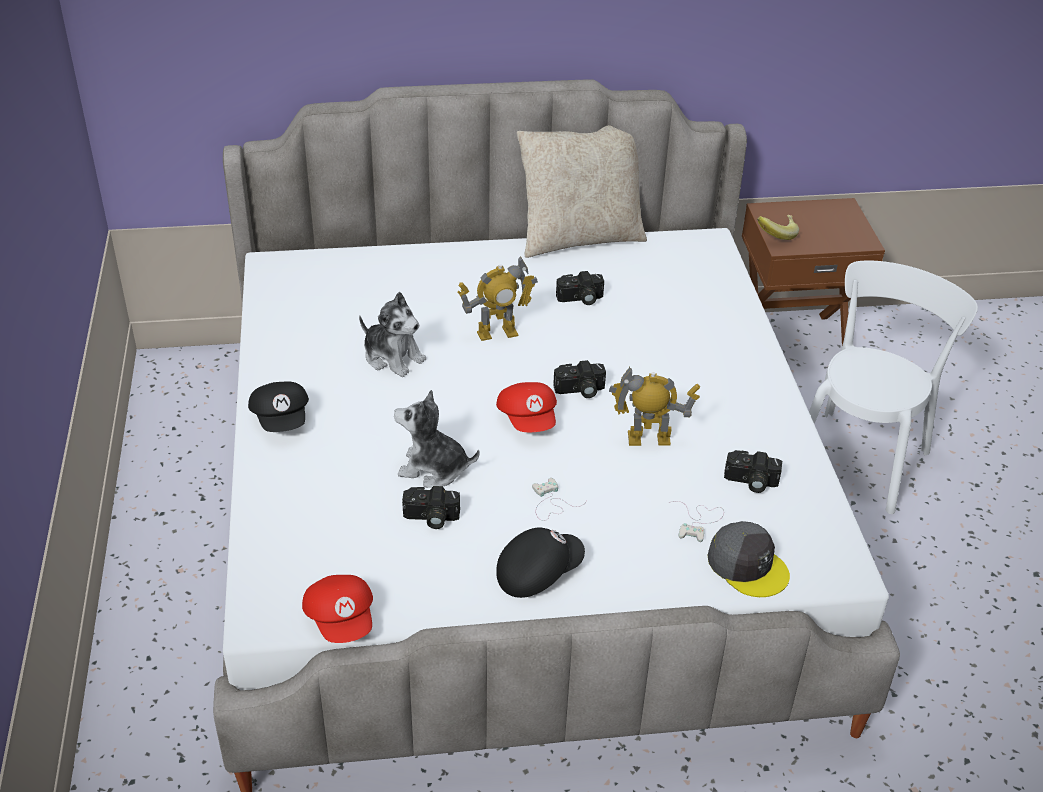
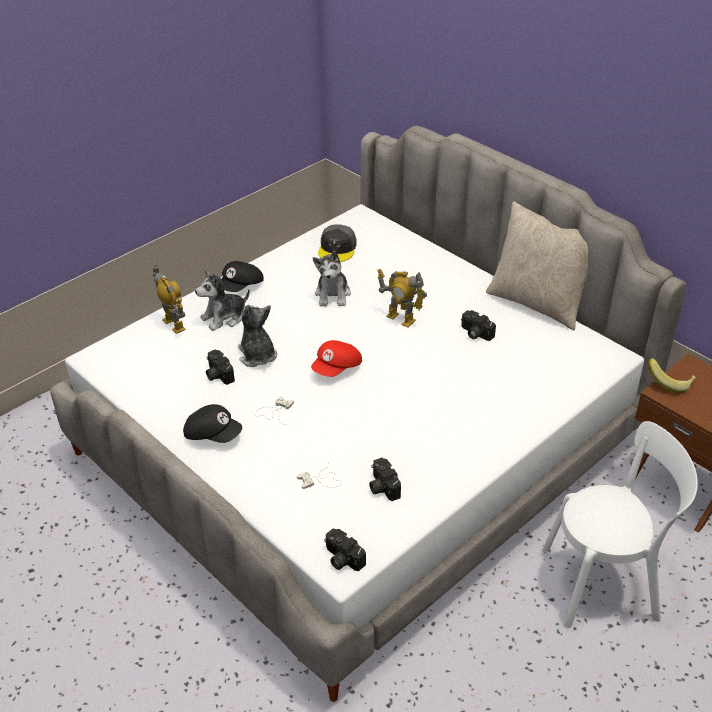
camera: 55 degrees right, 0 degrees up
(326, 461) = (224, 317): none -> plush toy
(342, 619) = (116, 383): red cap -> none
(580, 391) = (386, 375): camera -> camera (341, 559)
(648, 439) = (373, 424): toy robot -> toy robot (174, 324)
(747, 565) = (302, 519): grey cap -> grey cap (337, 248)

